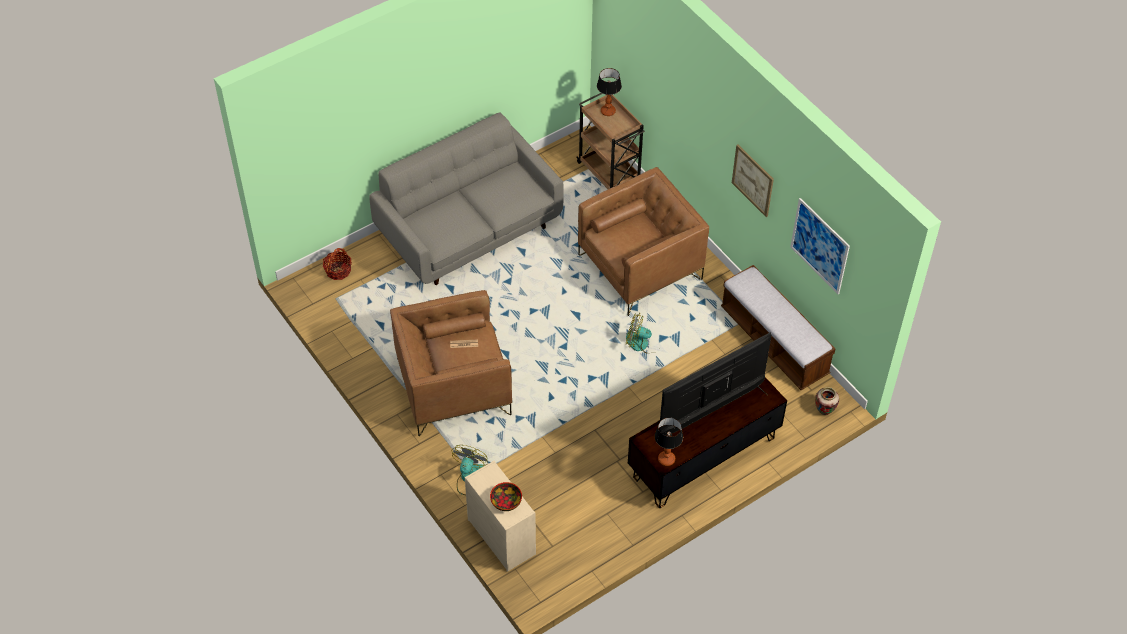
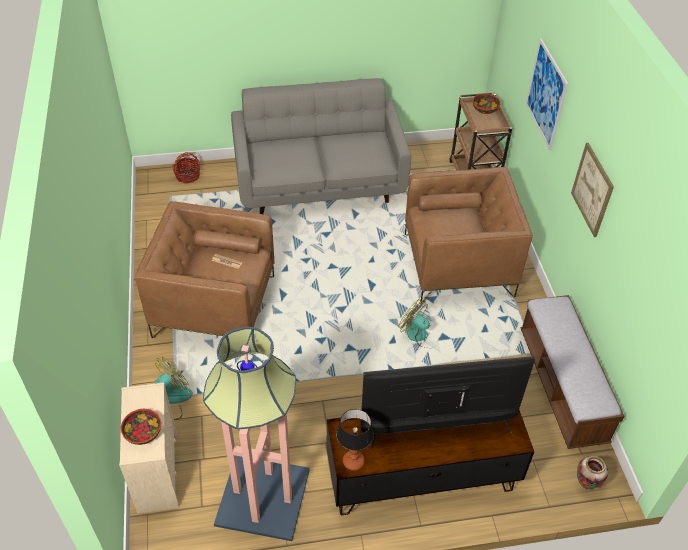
camera: 25 degrees right, 5 degrees down
(594, 520) = (262, 497): none -> floor lamp
(607, 111) = (484, 109): table lamp -> bowl
(819, 246) = (642, 280): picture -> picture (546, 94)

